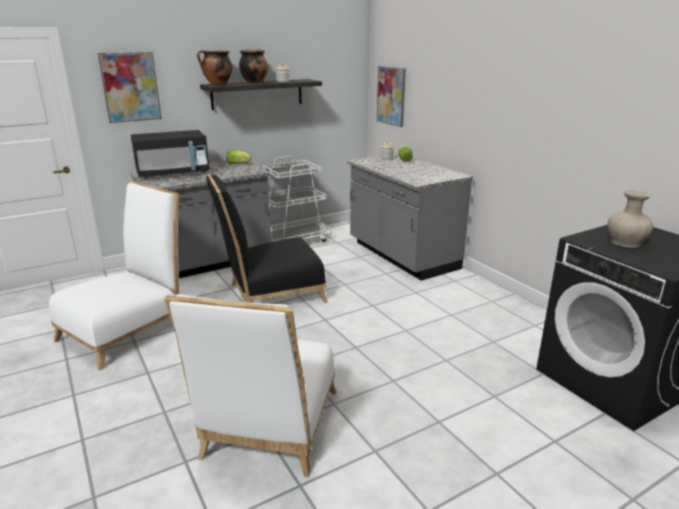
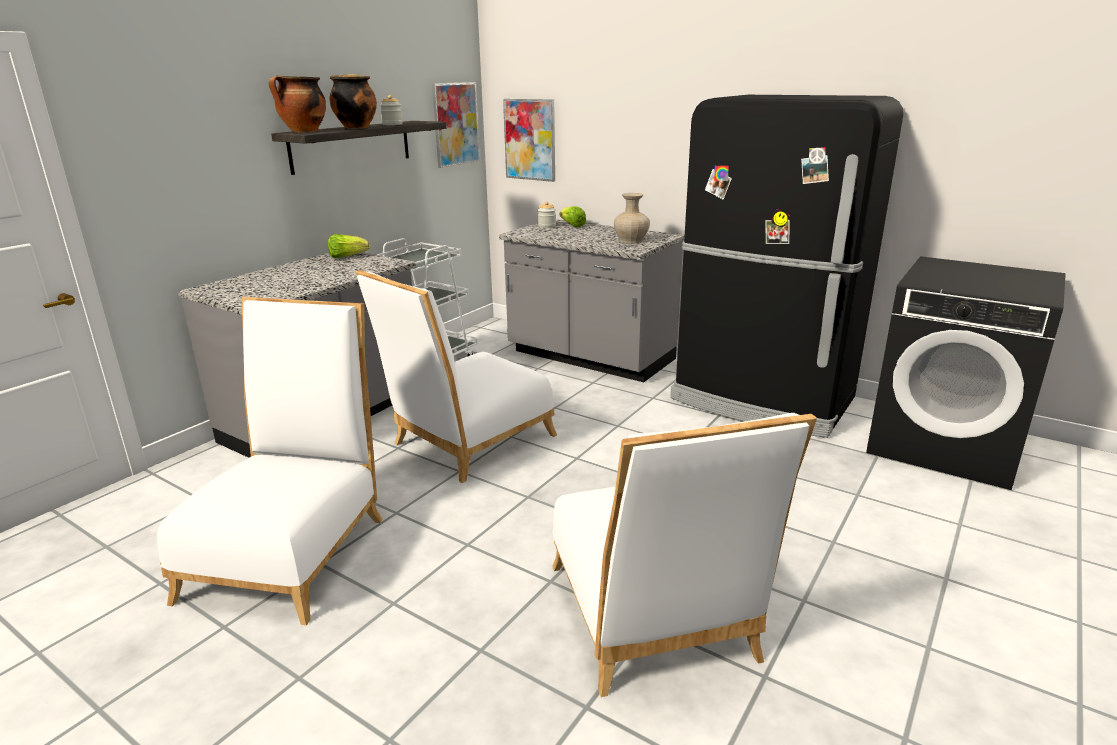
camera: 25 degrees left, 0 degrees up
(130, 87) = (164, 141): picture -> picture (455, 124)
(173, 173) = (261, 282): black microwave -> none
(270, 294) = (467, 443): black chair -> white chair
(496, 312) = (762, 400): none -> black fridge
(626, 242) = (961, 279): beige vase -> beige vase (631, 240)

